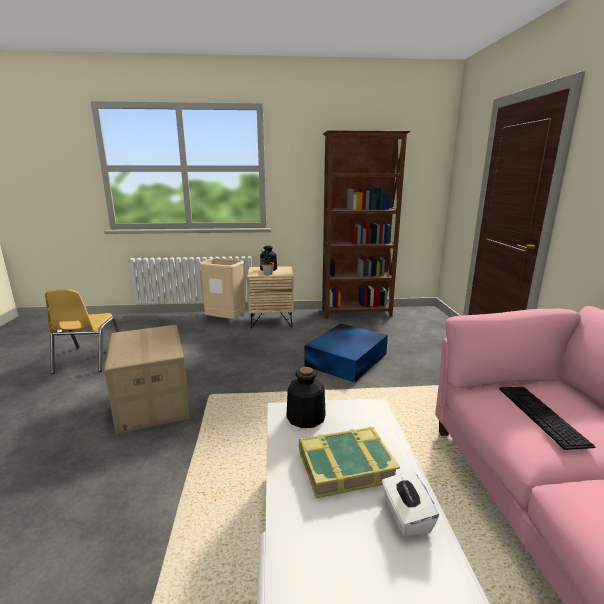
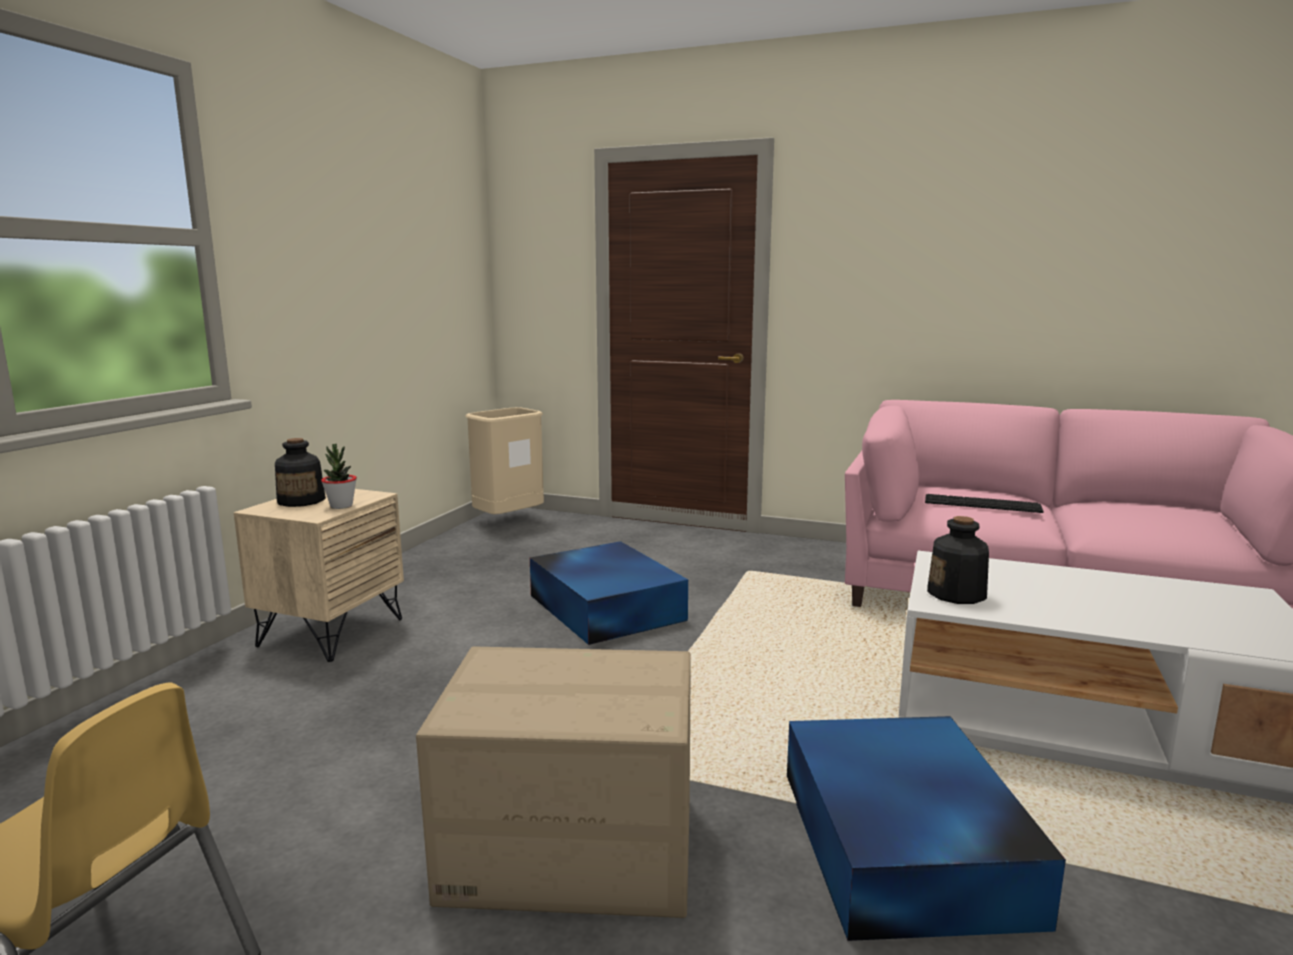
camera: 65 degrees left, 5 degrees down
(169, 486) = (903, 847): none -> blue storage box
(226, 321) = (228, 685): beige trash can -> beige trash can (508, 520)
(345, 465) = (1065, 593): book -> none
(357, 313) = (433, 555): brown bookcase -> none
(406, 516) = (1145, 586): white tissue box -> none

